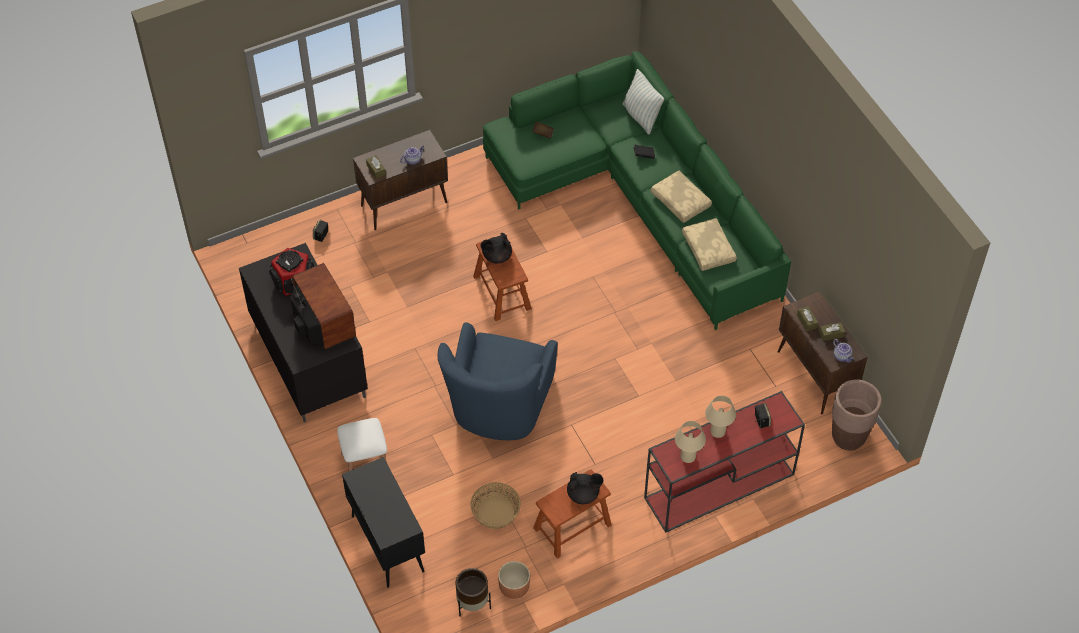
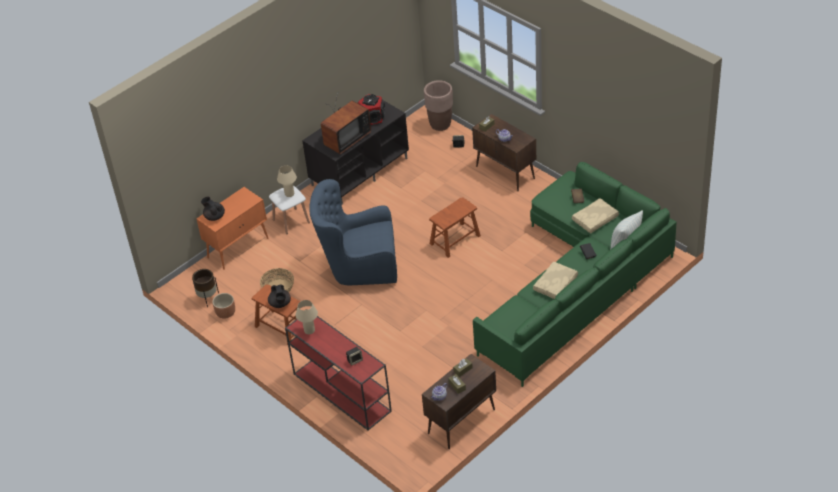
camera: 75 degrees right, 10 degrees down
(387, 543) = (238, 247): black cabinet -> orange cabinet
(496, 256) = (455, 209): black teapot -> black teapot (214, 216)
(709, 249) = (518, 311): beige pillow -> beige pillow (595, 220)
(717, 431) = (336, 340): beige table lamp -> beige table lamp (289, 194)
(848, 437) = (413, 454): brown planter -> brown planter (440, 124)

